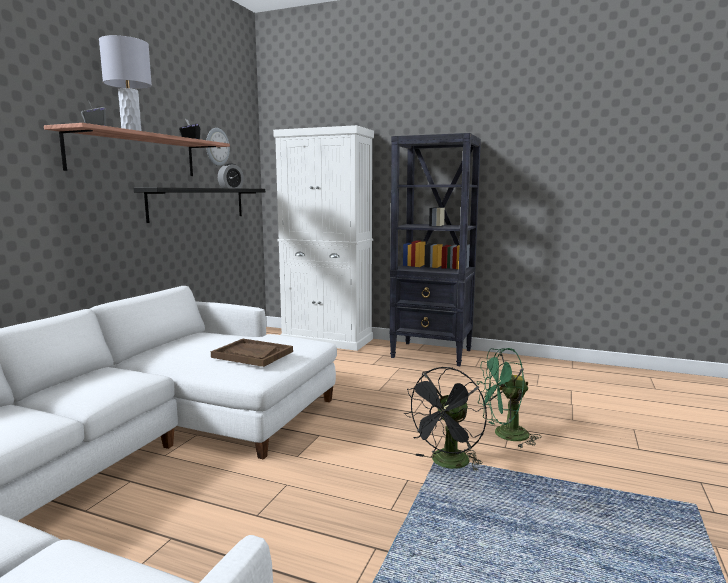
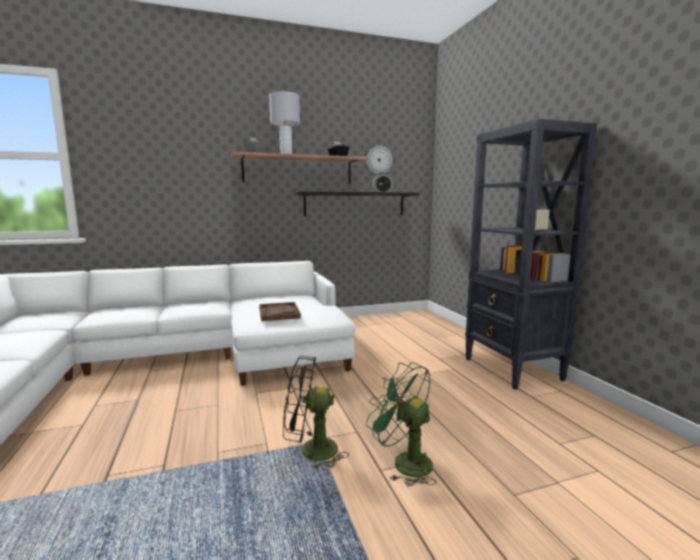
camera: 50 degrees right, 0 degrees up
(327, 340) = (447, 330): white cabinet -> none

